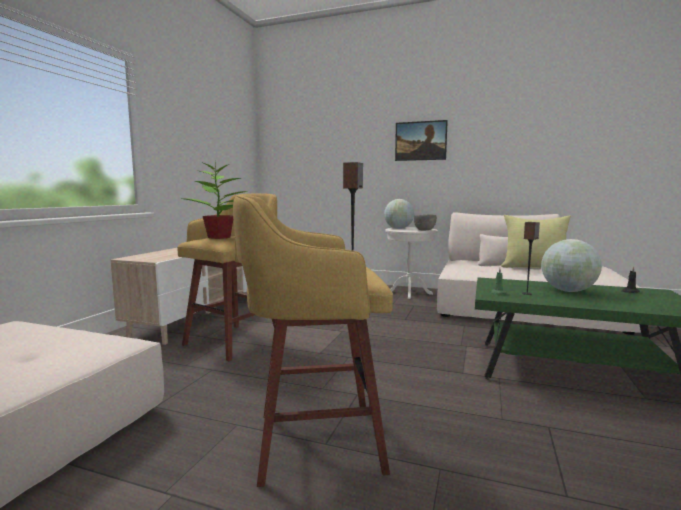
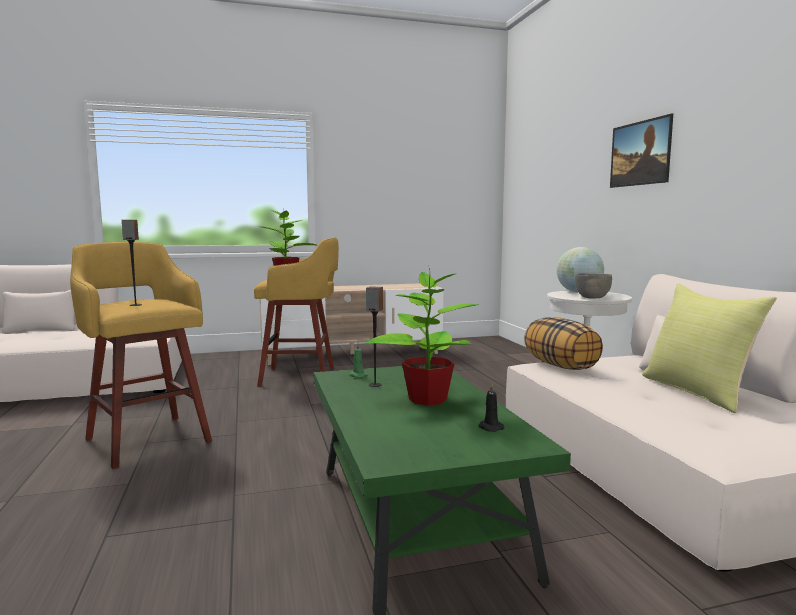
camera: 55 degrees right, 0 degrees up
(466, 270) = (561, 366): none -> pillow
(568, 291) = (427, 399): globe -> potted plant

